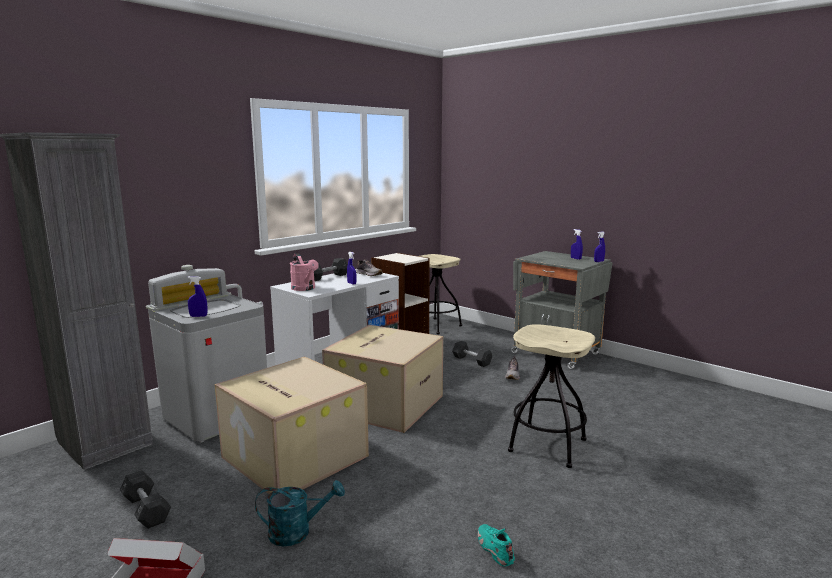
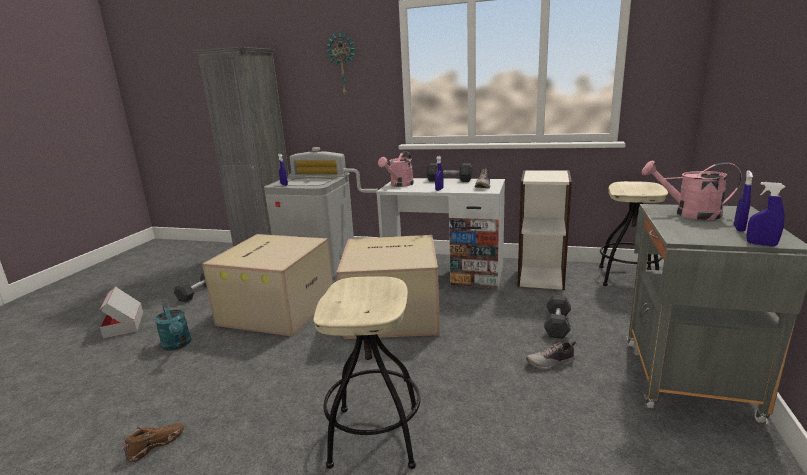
camera: 65 degrees right, 5 degrees up
(188, 161) = (343, 64): none -> wall clock
(494, 549) = (156, 444): turquoise shoe -> brown shoe
(544, 258) = (689, 214): none -> pink watering can

